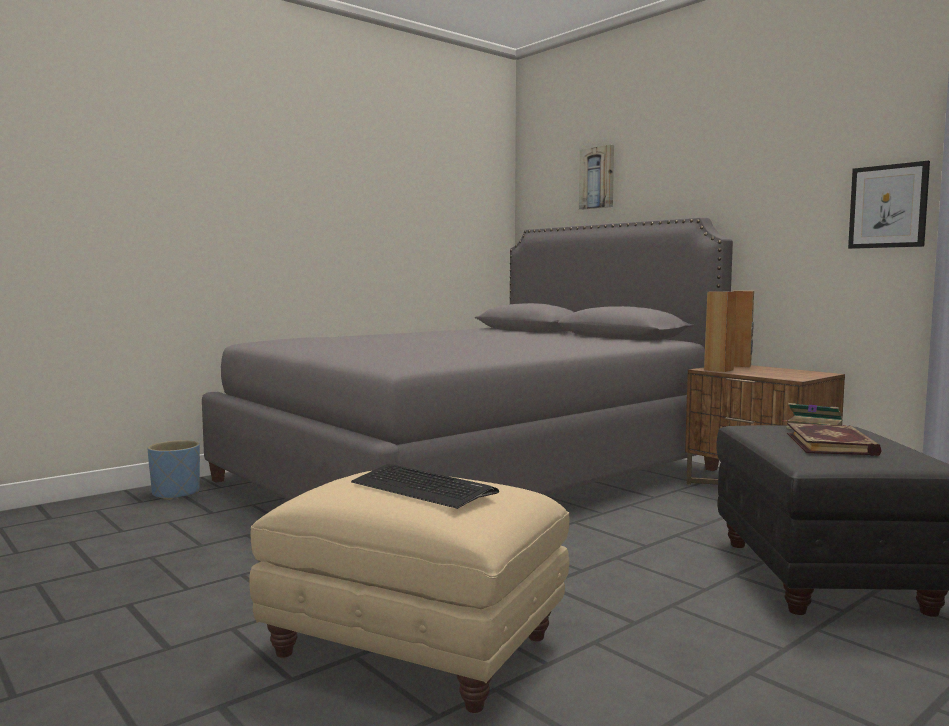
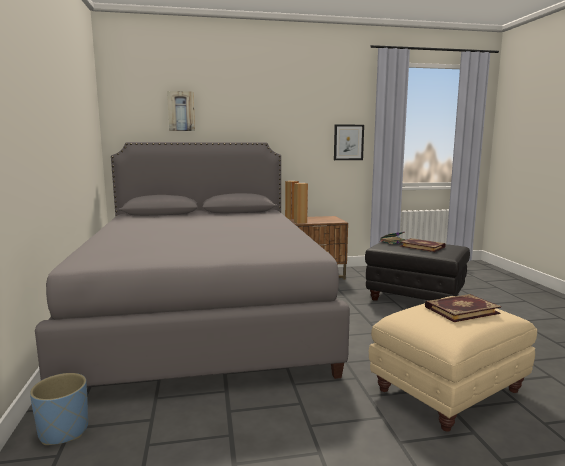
camera: 60 degrees left, 5 degrees up
(422, 488) = (461, 310): keyboard -> book

